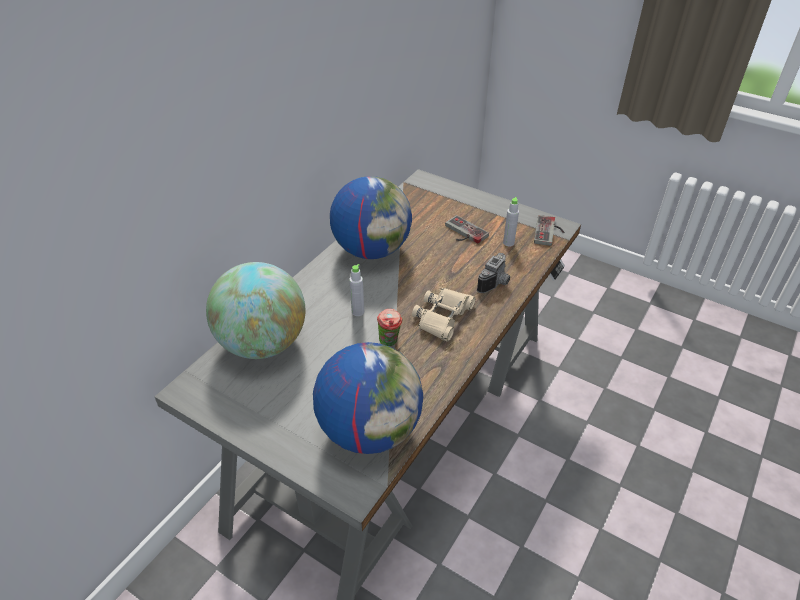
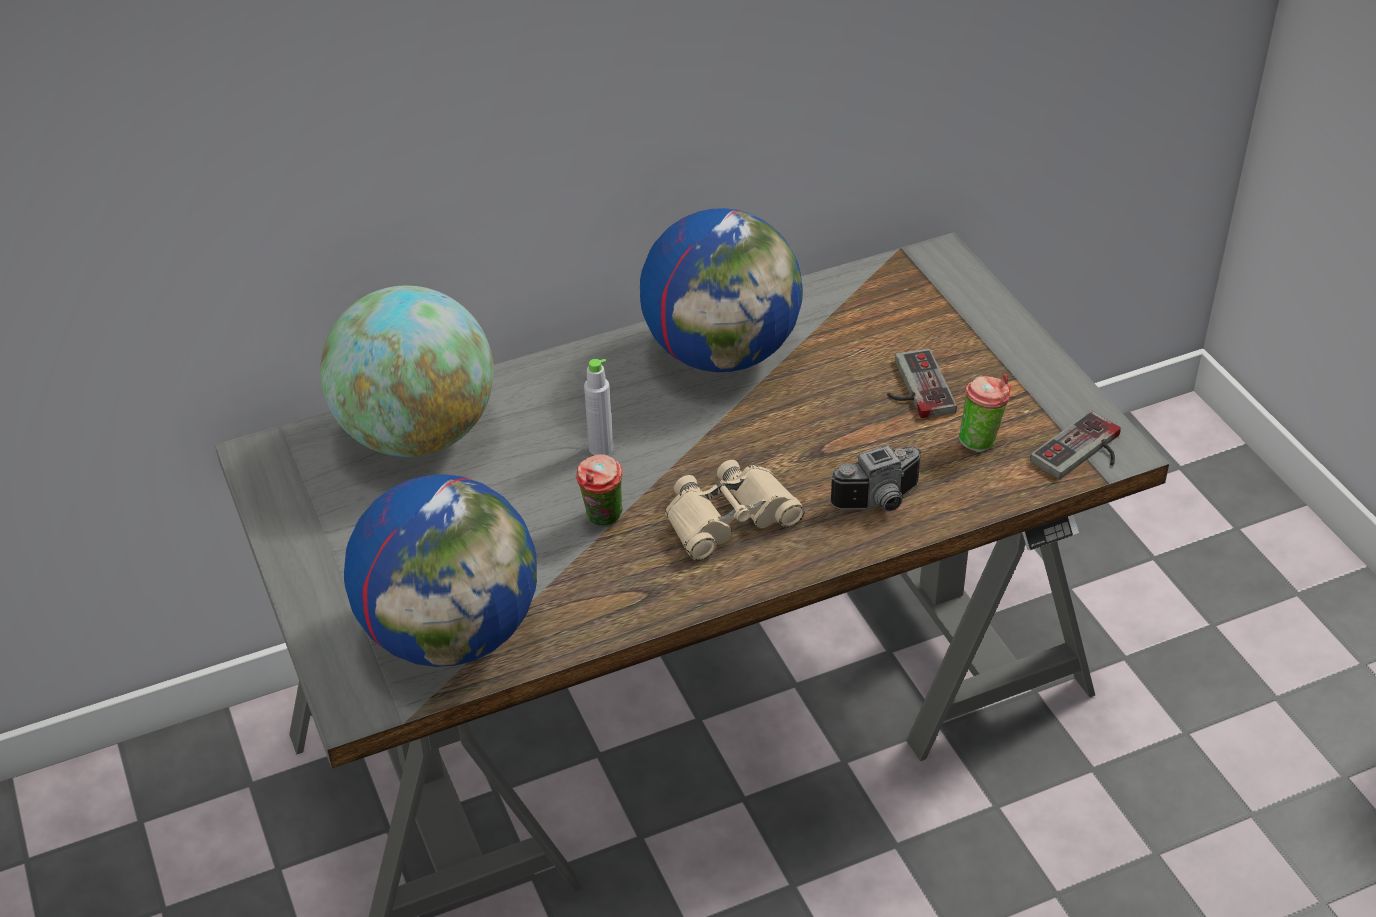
camera: 35 degrees right, 0 degrees up
(508, 243) = (981, 440): grey bottle -> cup

